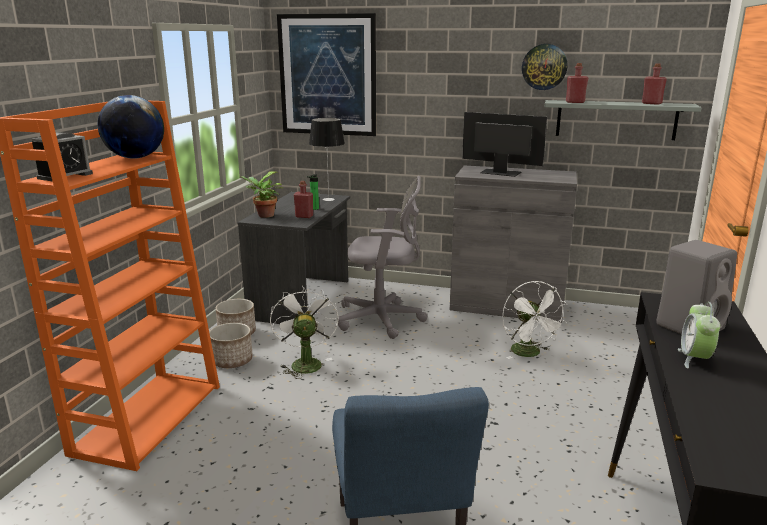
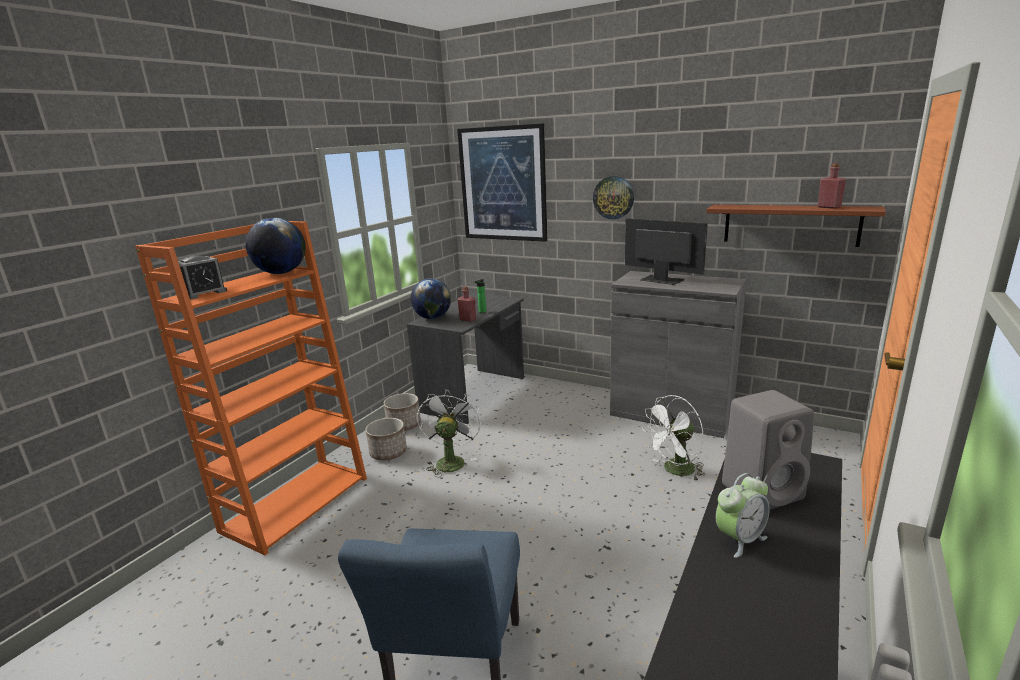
camera: 15 degrees right, 0 degrees up
(263, 215) = (432, 318): potted plant -> globe
(328, 199) = (501, 302): table lamp -> none
(383, 319) = (541, 421): grey office chair -> none
(529, 354) = (675, 471): white fan -> white fan turned 60 degrees clockwise
(544, 67) = (711, 170): wall clock -> wall clock (613, 197)
(575, 102) = (741, 207): red bottle -> none
(616, 120) = (790, 224): grey shelf -> brown shelf
(694, 359) = (739, 539): alarm clock -> alarm clock turned 150 degrees counterclockwise

